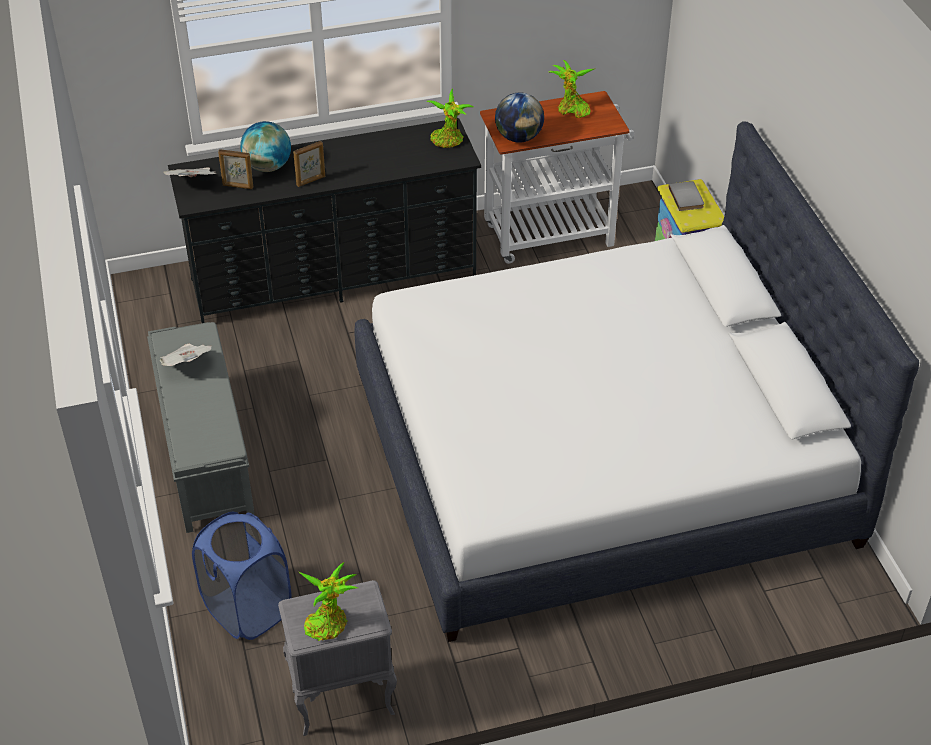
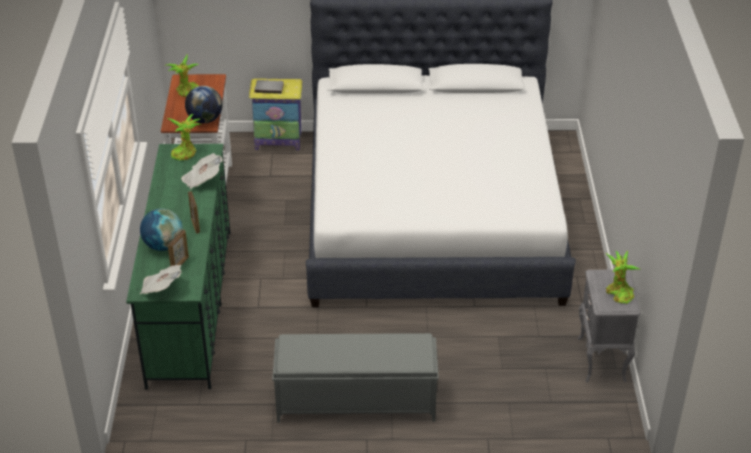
camera: 75 degrees left, 5 degrees down
(187, 364) = (323, 354): newspaper -> newspaper (202, 180)
(247, 609) = (516, 396): blue laundry basket -> none
(334, 277) = (189, 305): black dresser -> green dresser

